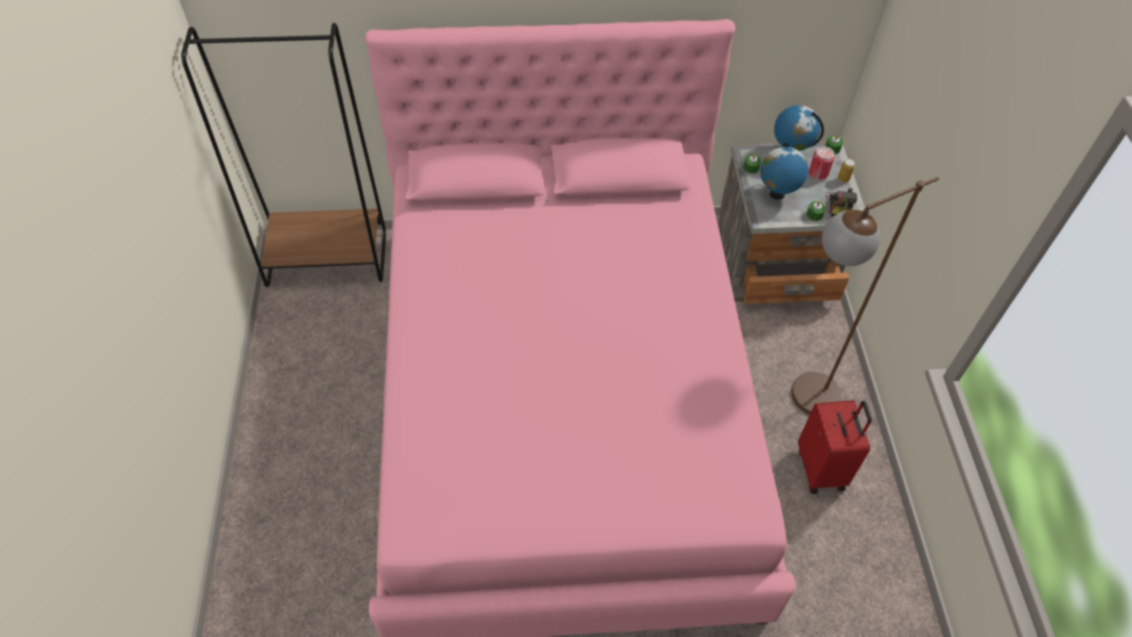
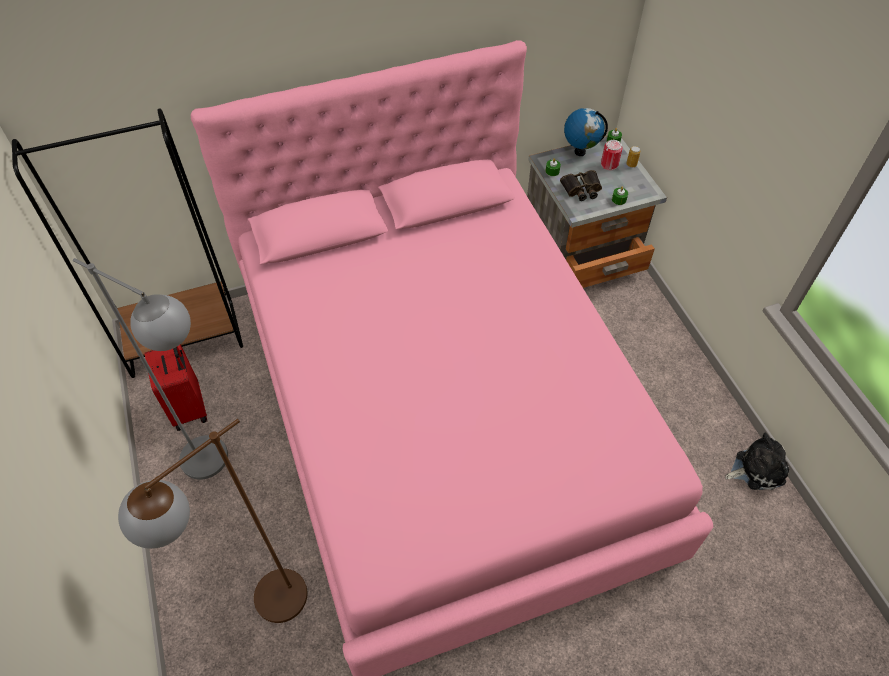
camera: 15 degrees left, 0 degrees up
(321, 394) = (218, 465): none -> grey floor lamp
(776, 194) = (581, 189): globe -> binoculars
(801, 402) = (644, 363): brown floor lamp -> brown floor lamp (265, 610)
(822, 469) = (680, 415): red suitcase -> red suitcase (190, 408)
(840, 204) = (636, 186): camera -> none
(888, 549) = (756, 469): none -> plush toy

